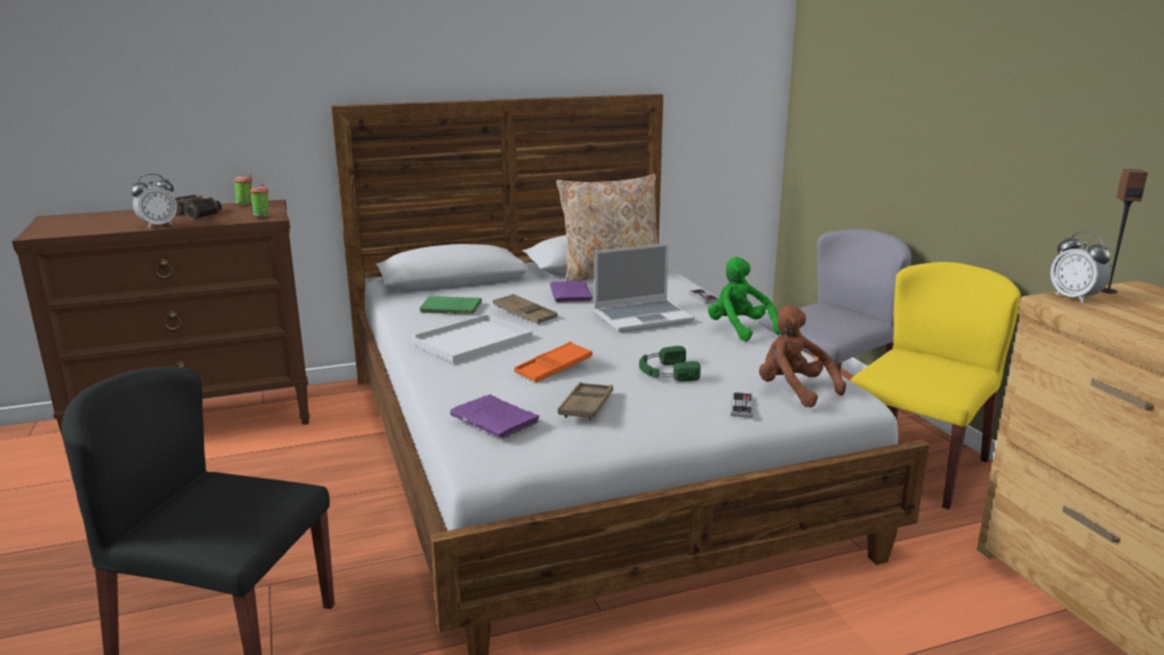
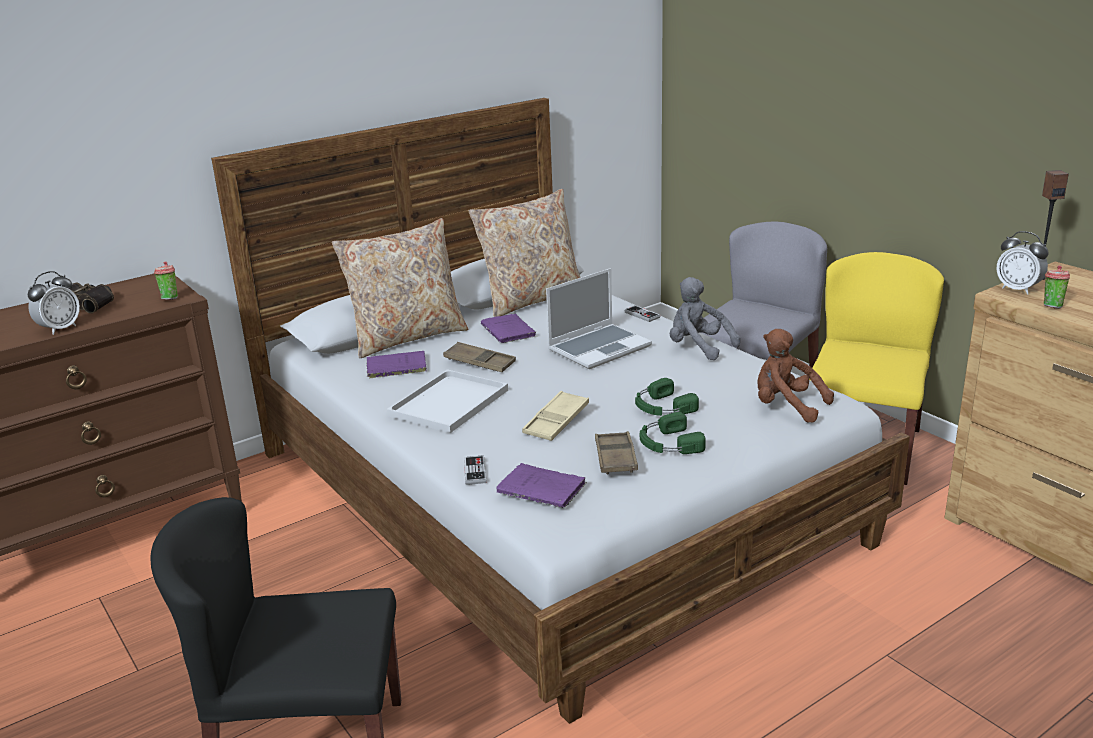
camera: 15 degrees left, 5 degrees up
(245, 204) = (131, 283): cup -> cup (1051, 306)
(449, 308) = (394, 367): green book -> purple book
(479, 288) = (407, 337): none -> beige pillow
(554, 368) = (556, 421): orange tray -> beige tray
(648, 402) = (668, 443): none -> green headphones
(739, 329) = (698, 347): green plush toy -> grey plush toy
(741, 406) = (753, 432): game controller -> game controller (475, 471)

